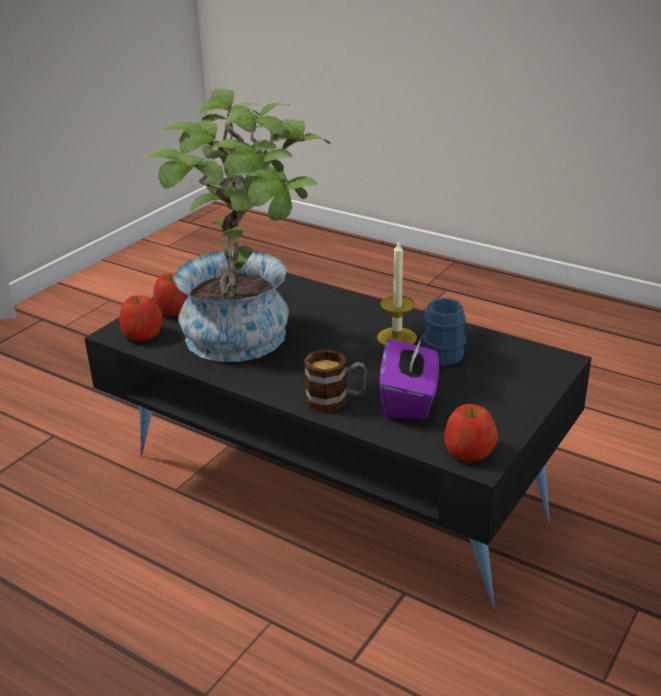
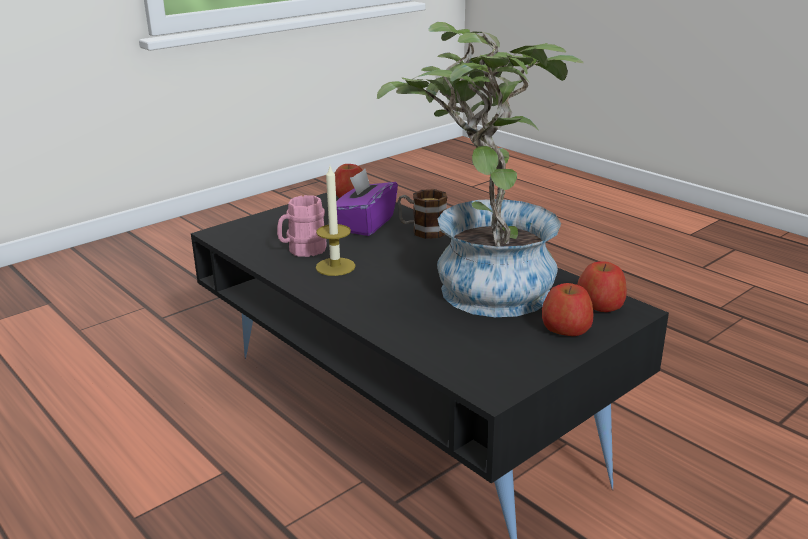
camera: 165 degrees left, 5 degrees down
(446, 352) = (302, 250): blue mug -> pink mug

